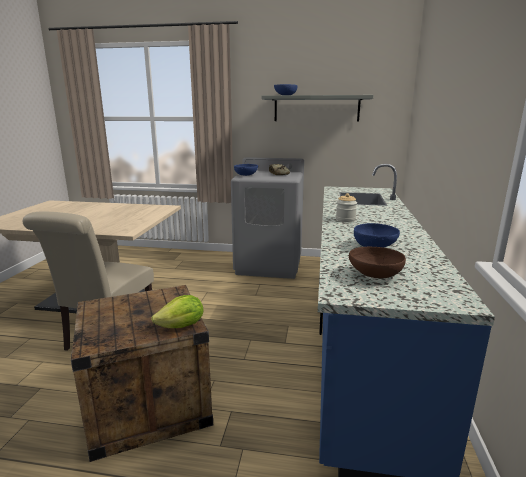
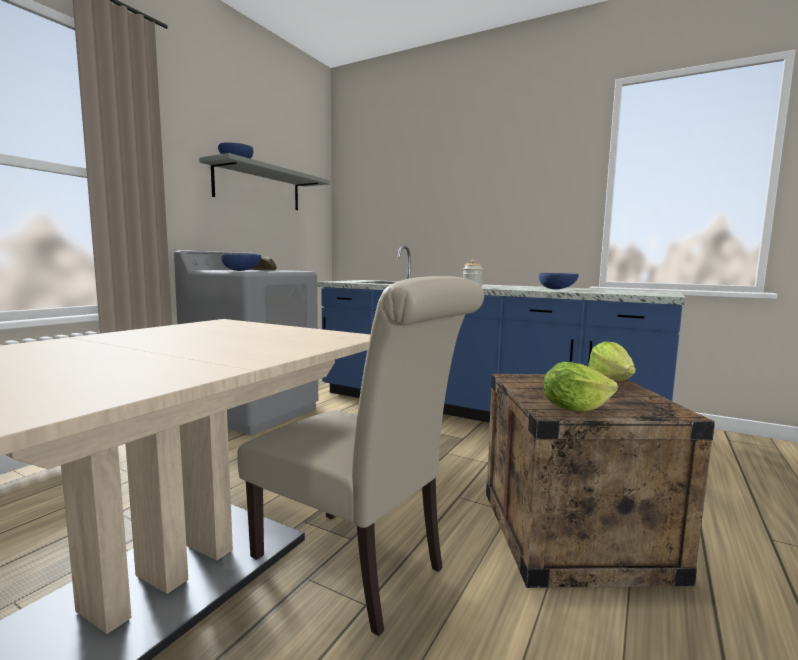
camera: 70 degrees left, 10 degrees down
(98, 311) = (574, 408): none -> lettuce
(374, 276) = (624, 292): brown bowl -> none

